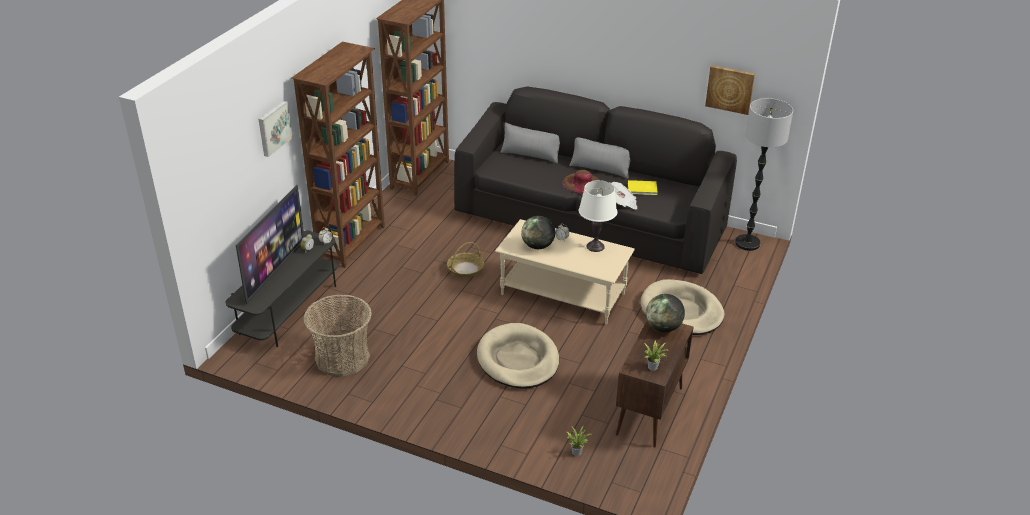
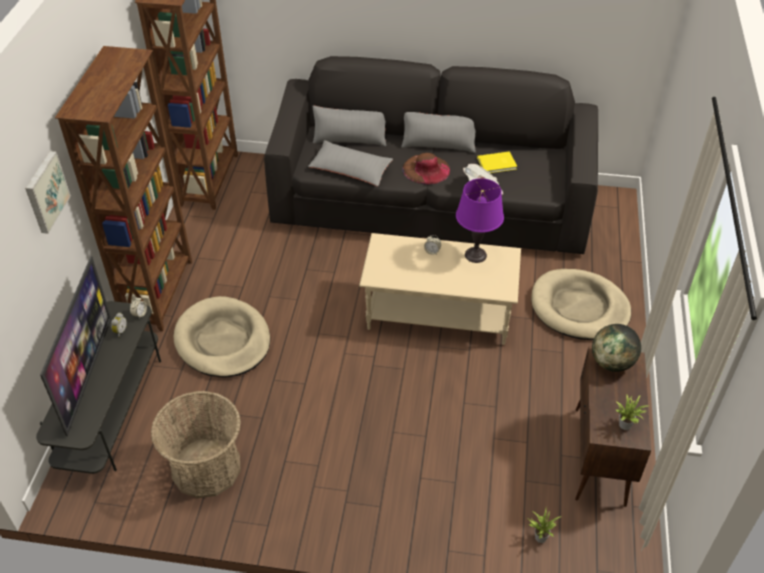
camera: 15 degrees left, 10 degrees up
(465, 269) = (312, 302): basket -> none
(518, 360) = (422, 419): beige dog bed -> beige dog bed (223, 340)
(521, 175) = (350, 170): none -> grey pillow
(537, 246) = (408, 268): globe -> none
(595, 246) = (475, 255): white table lamp -> purple table lamp
(730, 89) = (590, 30): picture -> none
(747, 243) = (613, 202): floor lamp -> none

